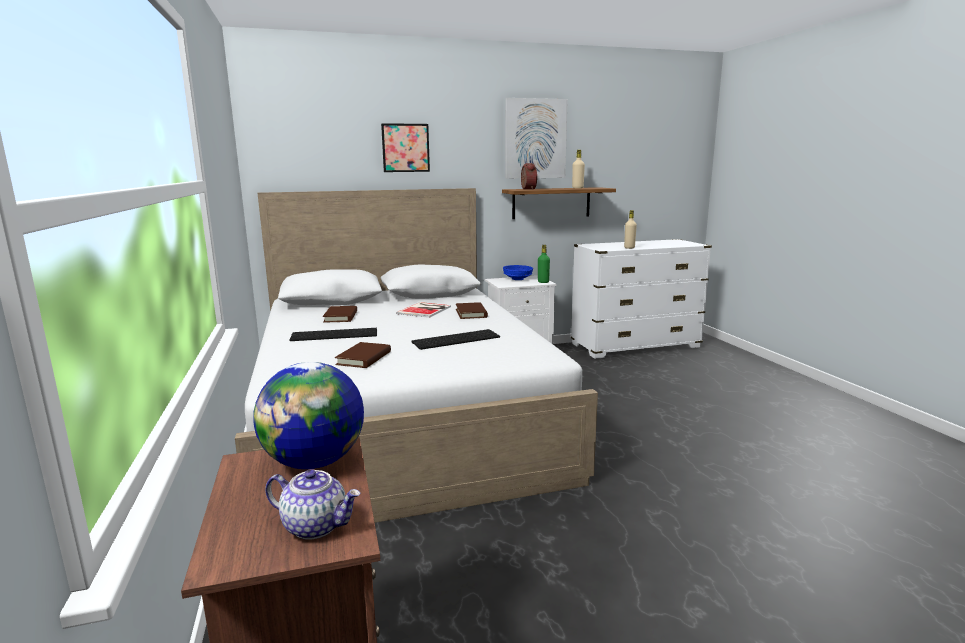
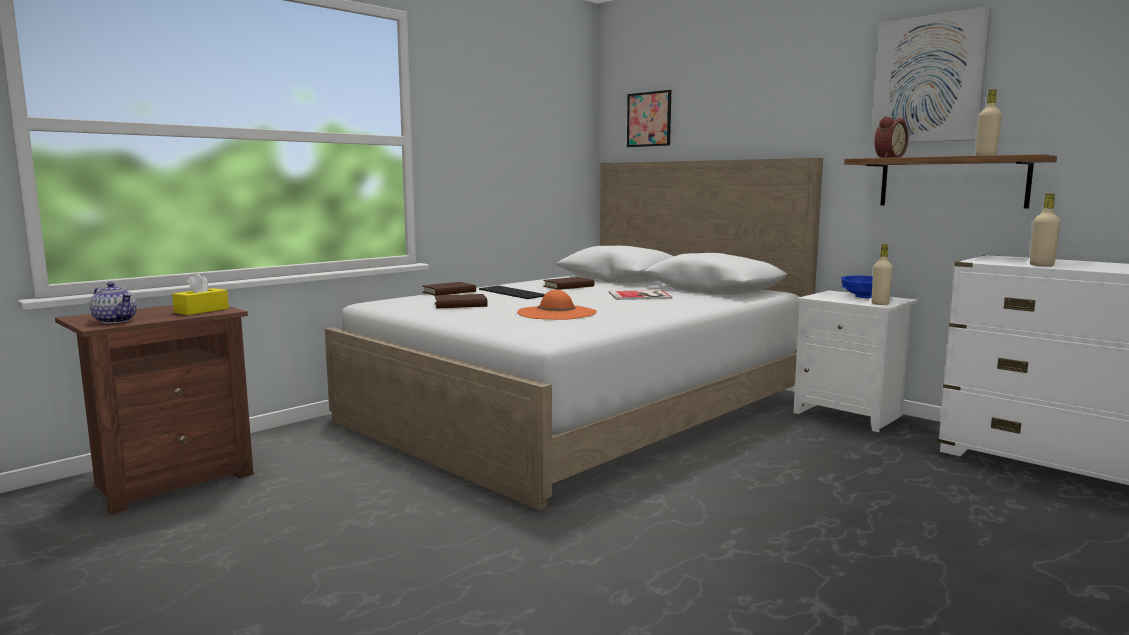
camera: 60 degrees right, 5 degrees down
(315, 462) = (201, 310): globe -> yellow tissue box
(316, 526) = (116, 321): teapot -> teapot turned 45 degrees counterclockwise
(405, 148) = (744, 108): picture -> picture (649, 119)
(456, 339) = (557, 313): keyboard -> orange hat
(471, 313) = (661, 305): brown book -> brown book (449, 292)
(543, 282) = (880, 304): green bottle -> beige bottle

